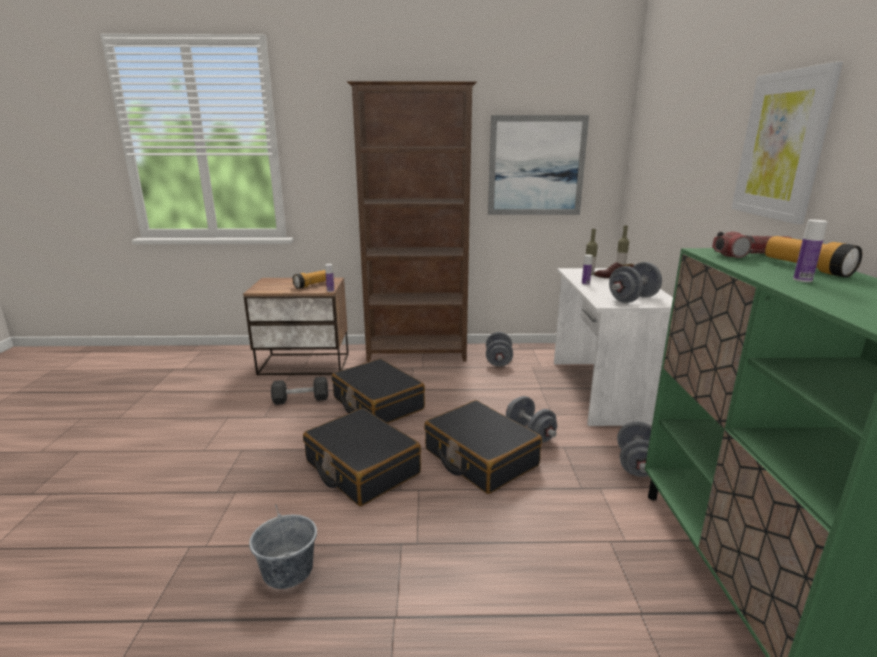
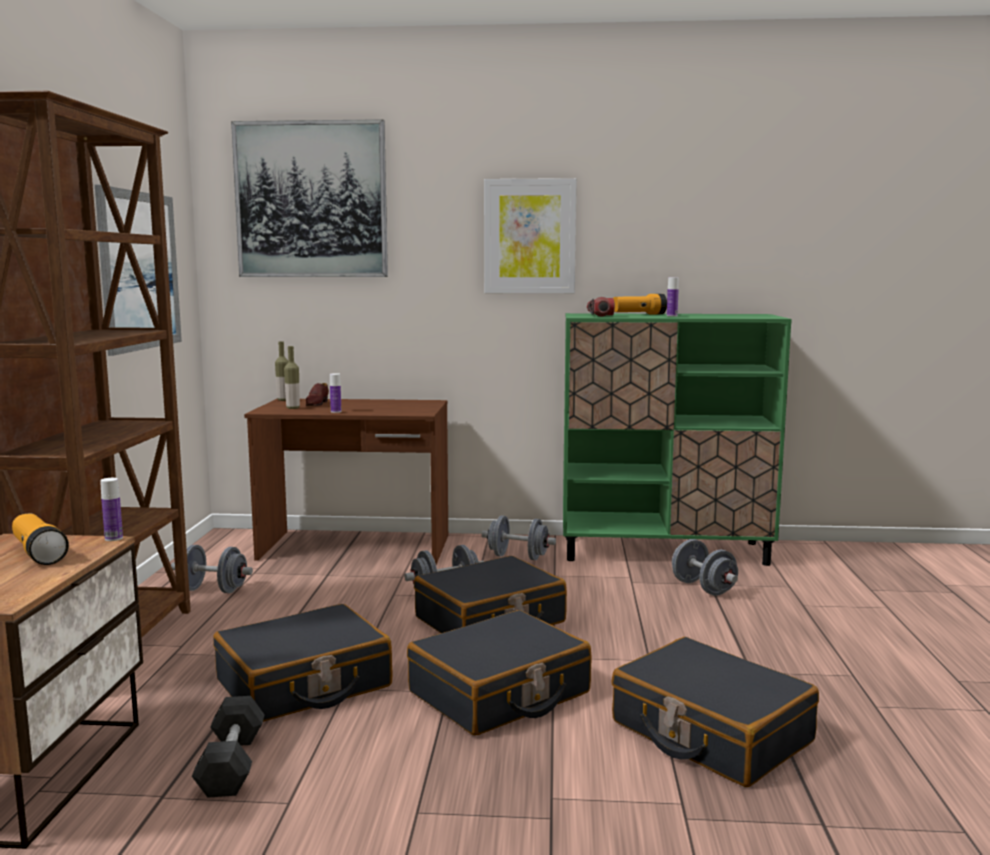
camera: 85 degrees left, 10 degrees down
(288, 570) = (710, 732): grey bucket -> black suitcase
(602, 390) = (355, 548): white desk -> brown desk
(632, 299) = (411, 406): grey dumbbell -> grey dumbbell (703, 588)
(670, 110) = (311, 200): none -> picture

